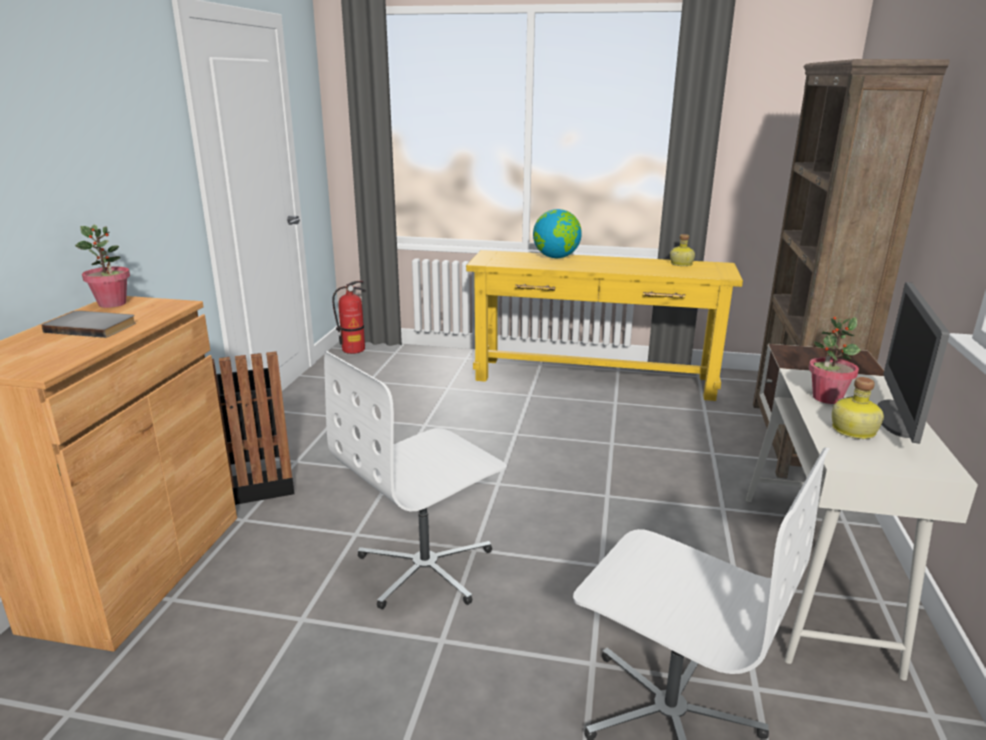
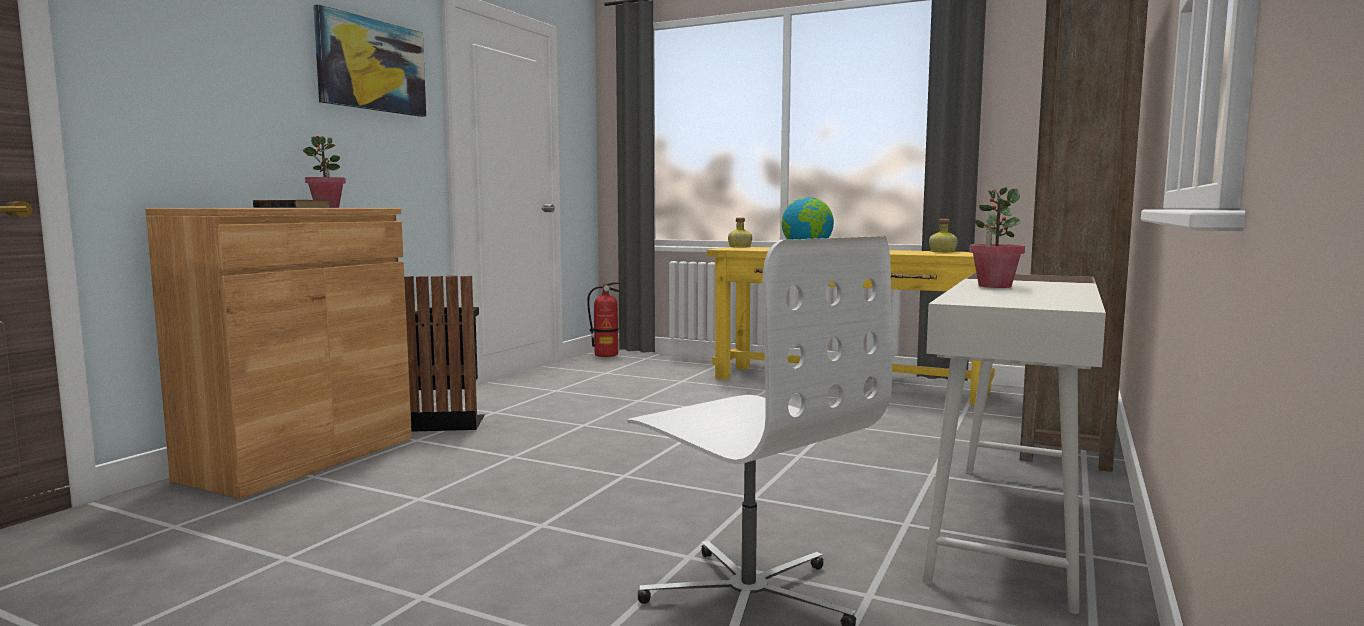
camera: 15 degrees right, 15 degrees down
(119, 114) = (371, 65): none -> picture
(426, 568) = (565, 481): white office chair -> none
(853, 431) = (995, 294): bottle -> bottle (739, 247)
(897, 419) = (1063, 293): monitor -> none

